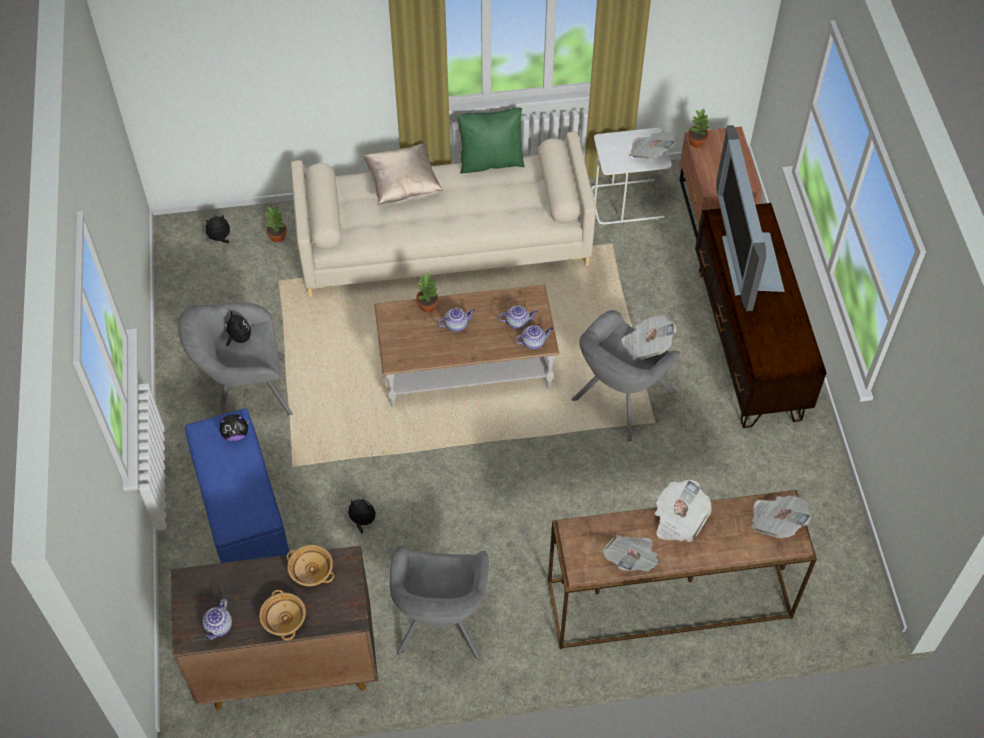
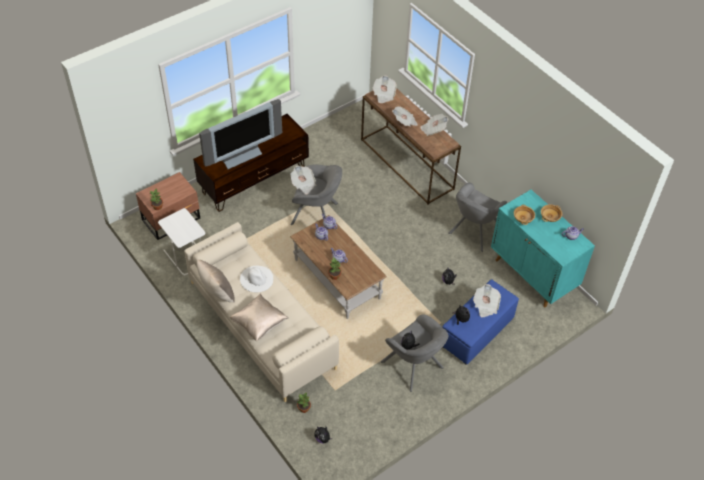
camera: 120 degrees left, 5 degrees down
(287, 665) = (533, 275): brown cabinet -> turquoise cabinet
(441, 623) = (473, 231): grey armchair -> grey armchair turned 150 degrees clockwise
(485, 212) = (256, 278): none -> white hat
(490, 161) = (217, 292): green pillow -> beige pillow
(650, 153) = (179, 219): newspaper -> newspaper (485, 306)

